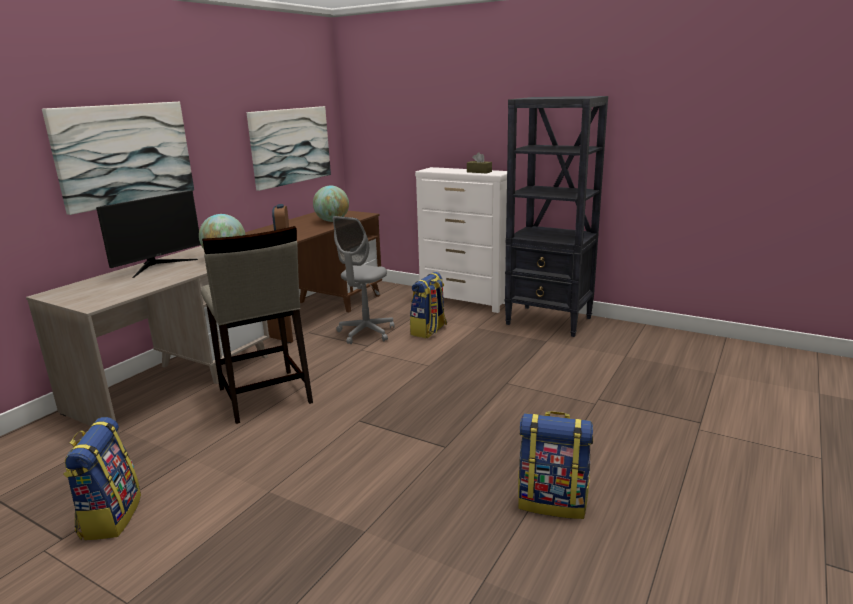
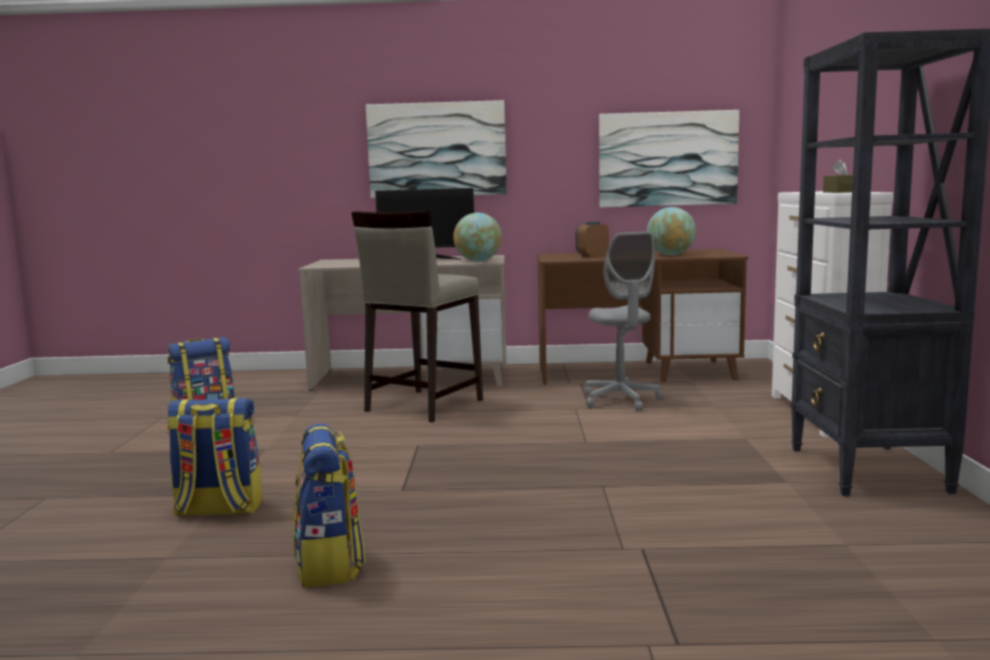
camera: 60 degrees right, 10 degrees down
(366, 333) = (621, 400): grey office chair -> grey office chair turned 105 degrees counterclockwise
(429, 331) = (683, 420): backpack -> backpack (218, 510)

